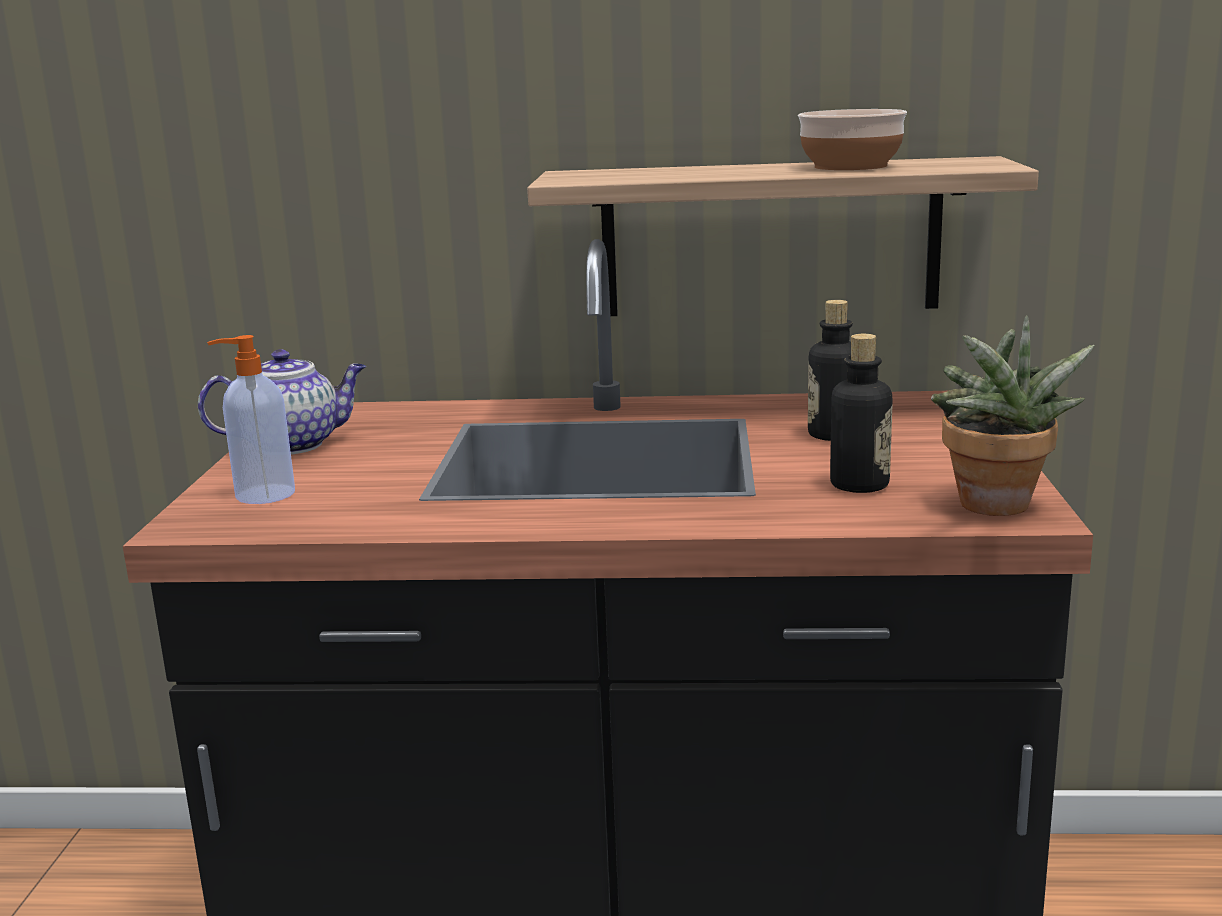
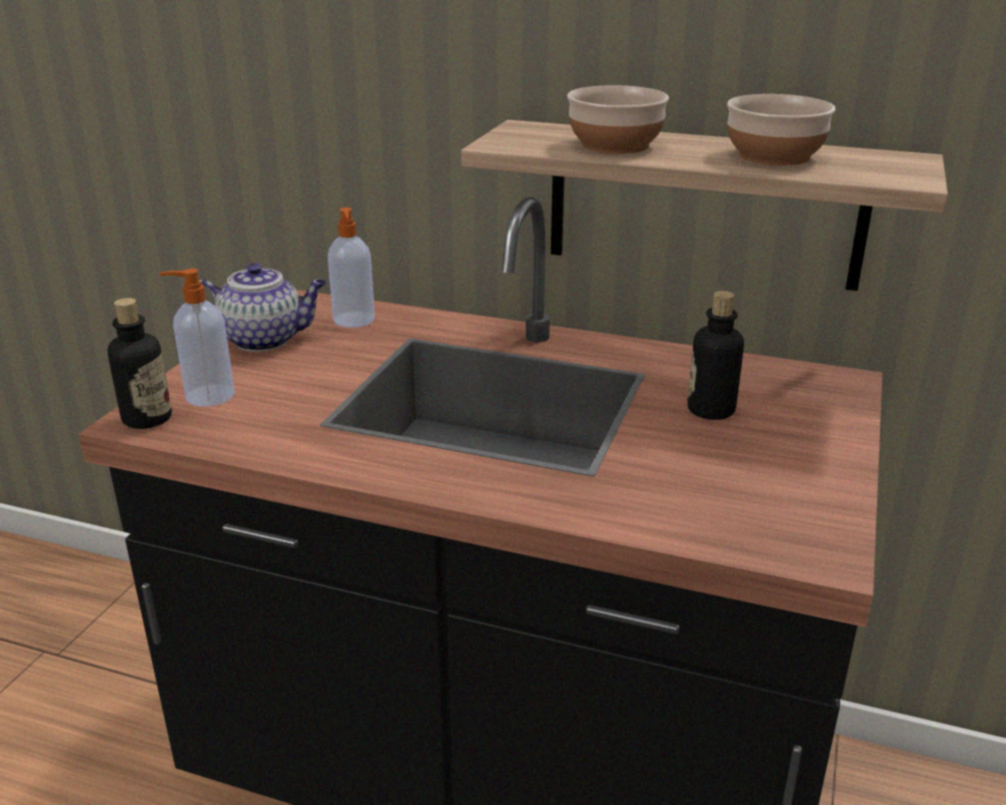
camera: 15 degrees right, 10 degrees up
(388, 418) = (354, 320): none -> soap dispenser
(684, 172) = (615, 144): none -> bowl
(859, 484) = (693, 481): bottle -> bottle (147, 418)
(996, 508) = (800, 540): potted plant -> none

